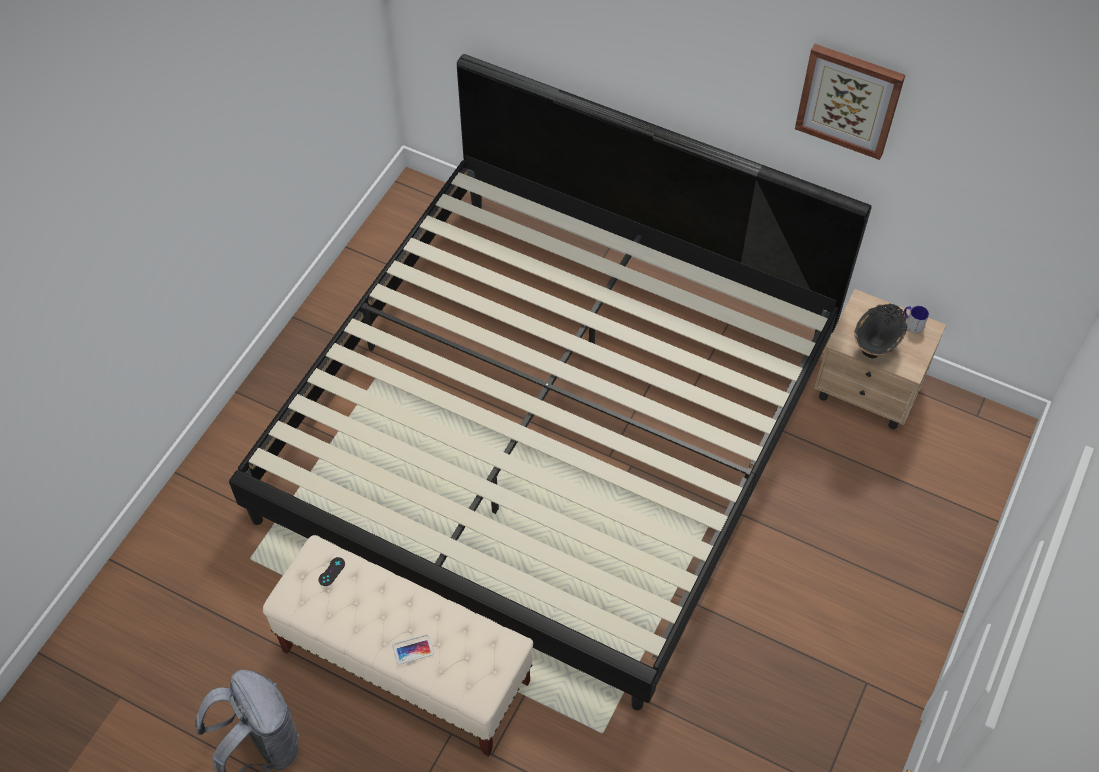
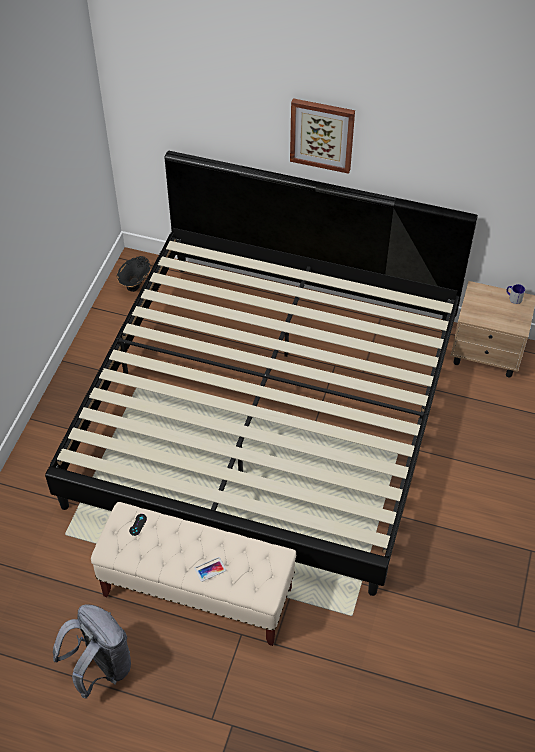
camera: 10 degrees left, 5 degrees down
(849, 100) = (456, 138): picture -> picture (322, 134)
(876, 346) = (492, 316): black vase -> black vase (136, 284)

